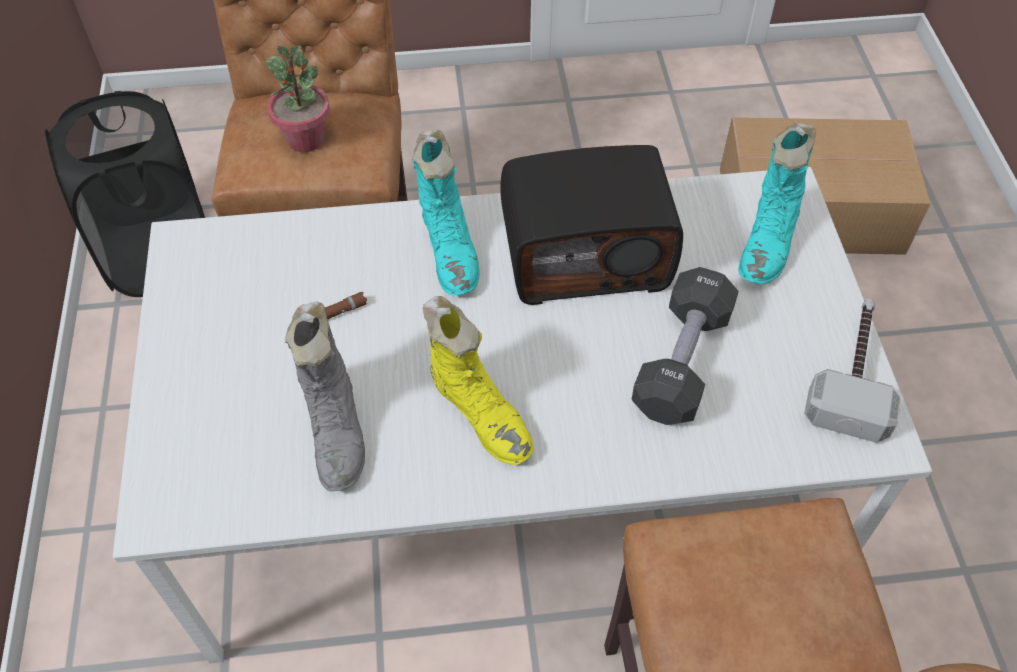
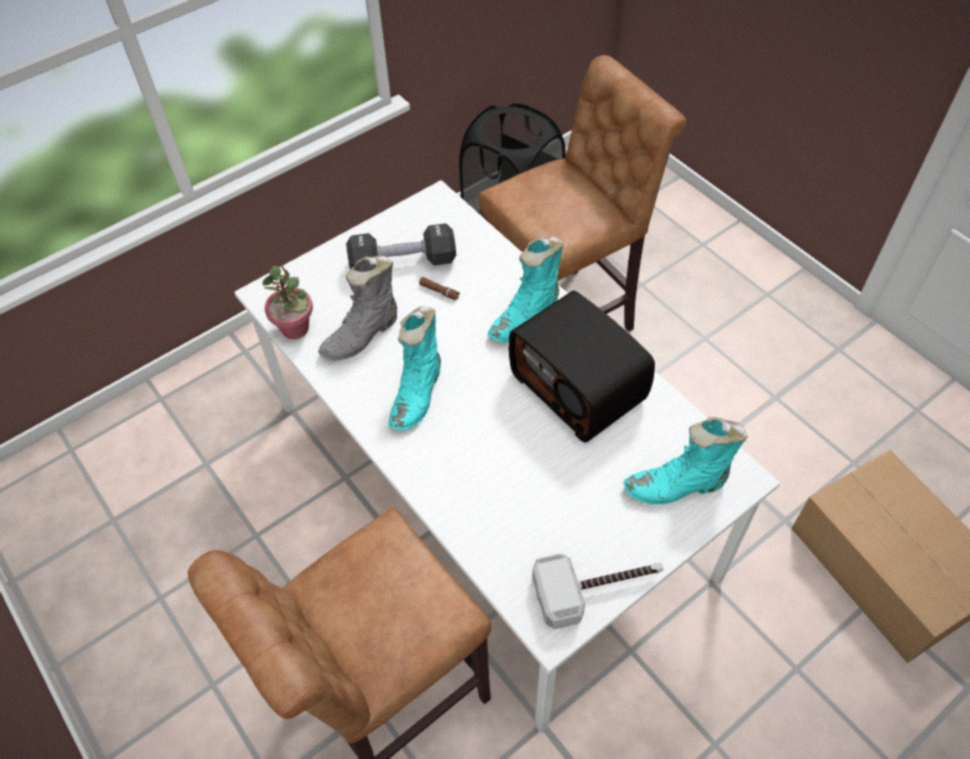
camera: 60 degrees right, 0 degrees up
(306, 139) = (550, 203): potted plant -> potted plant (295, 328)
(480, 414) = (418, 394): yellow boot -> turquoise boot
(681, 361) = (532, 479): black dumbbell -> black dumbbell (403, 263)

